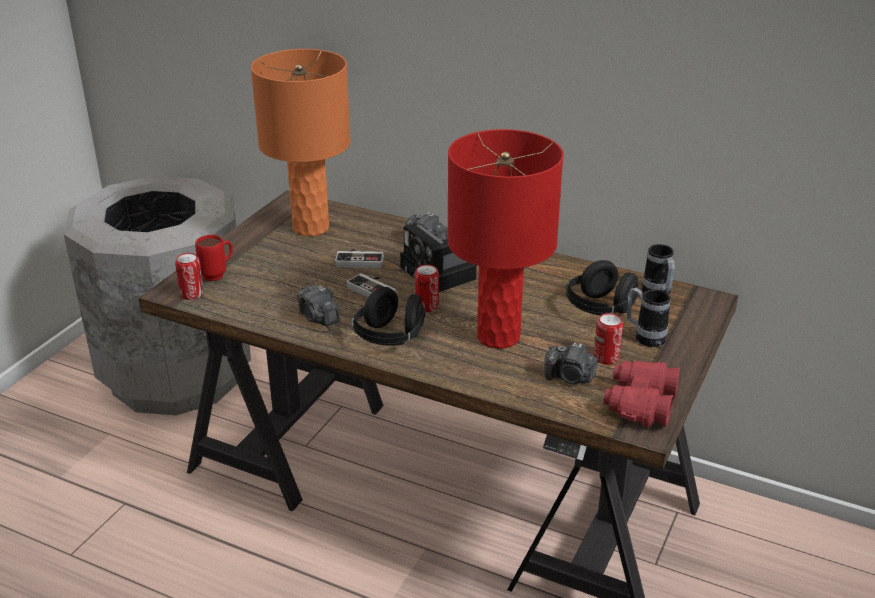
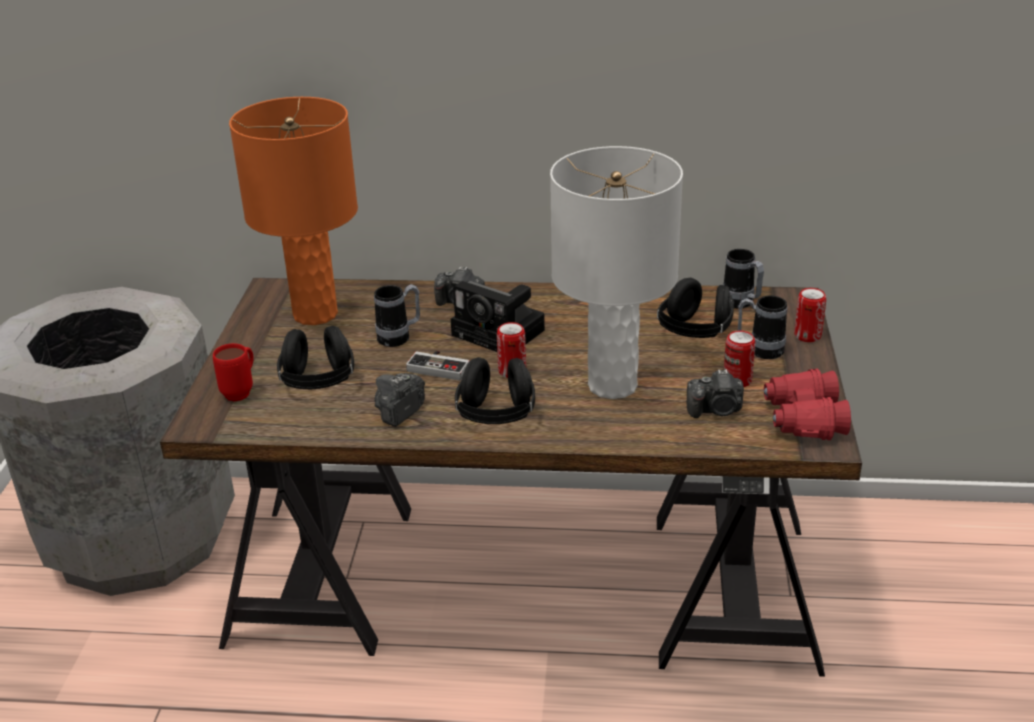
camera: 20 degrees left, 0 degrees up
(192, 294) = (226, 421): can -> can (807, 336)
(277, 280) = (318, 381): none -> black headphones
(319, 318) = (399, 412): camera -> camera turned 90 degrees clockwise
(360, 260) = (400, 337): game controller -> mug
(498, 336) = (611, 385): red table lamp -> white table lamp

